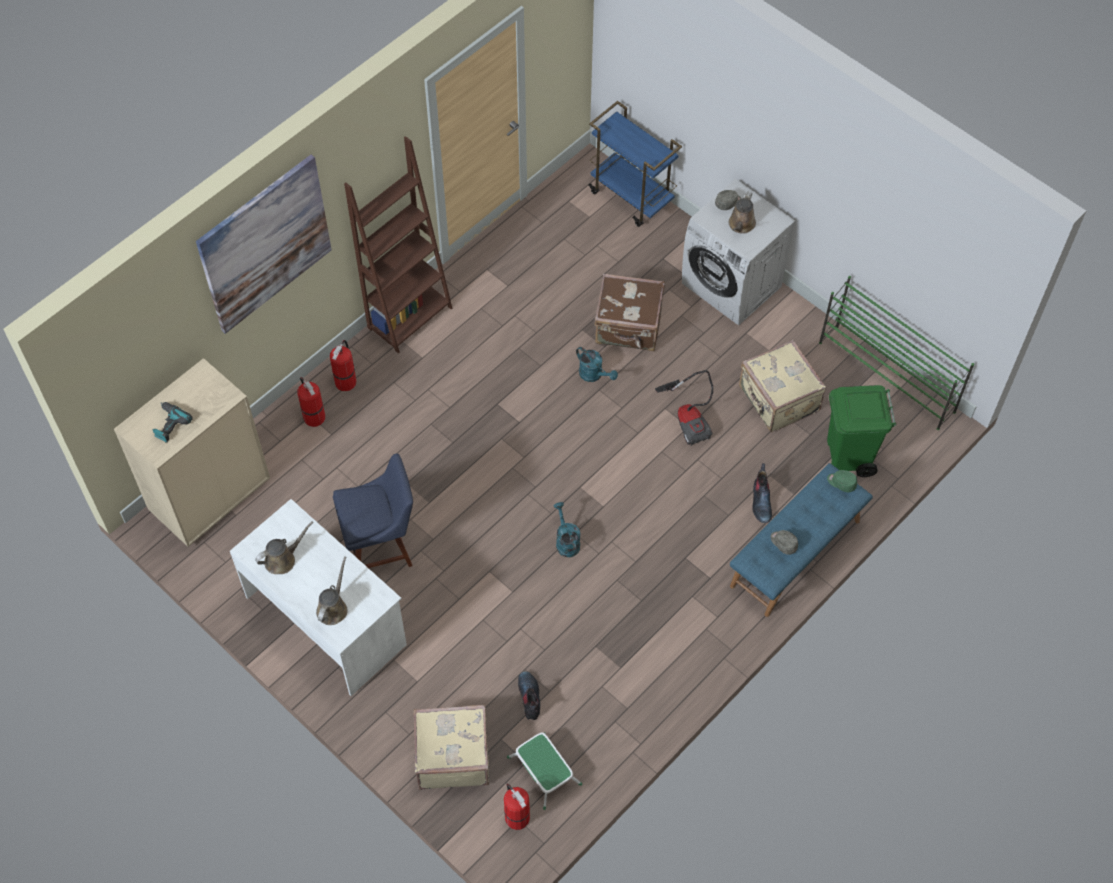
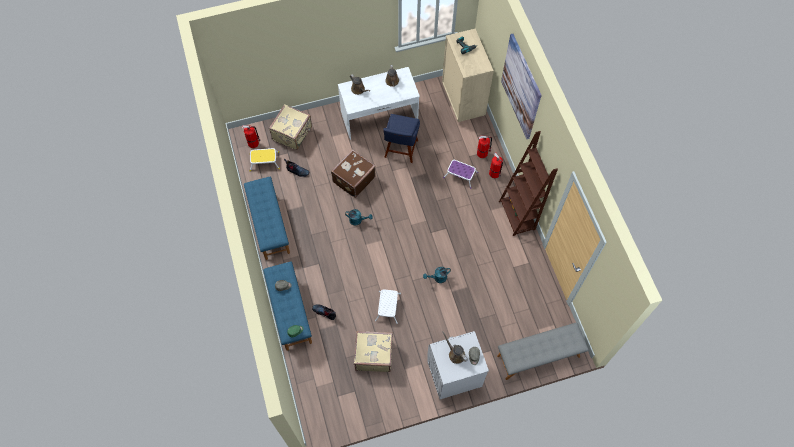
camera: 120 degrees right, 5 degrees up
(379, 429) = (460, 175): none -> purple step ladder
(544, 771) = (264, 161): green step ladder -> yellow step ladder
(628, 327) = (456, 309): brown suitcase -> brown suitcase (353, 179)
(631, 200) = (538, 356): blue cart -> grey bench
(667, 681) = (269, 224): none -> blue bench
(689, 419) = (388, 307): vacuum cleaner -> white step ladder
(849, 455) = (322, 368): green trash can -> none
(886, 378) = (354, 417): green shoe rack -> none

